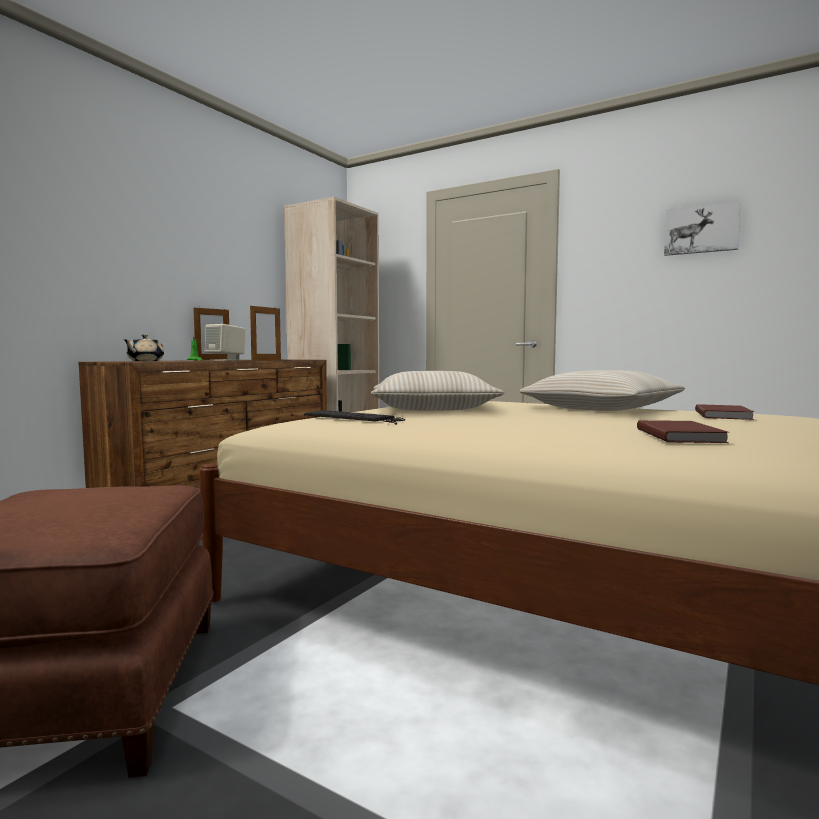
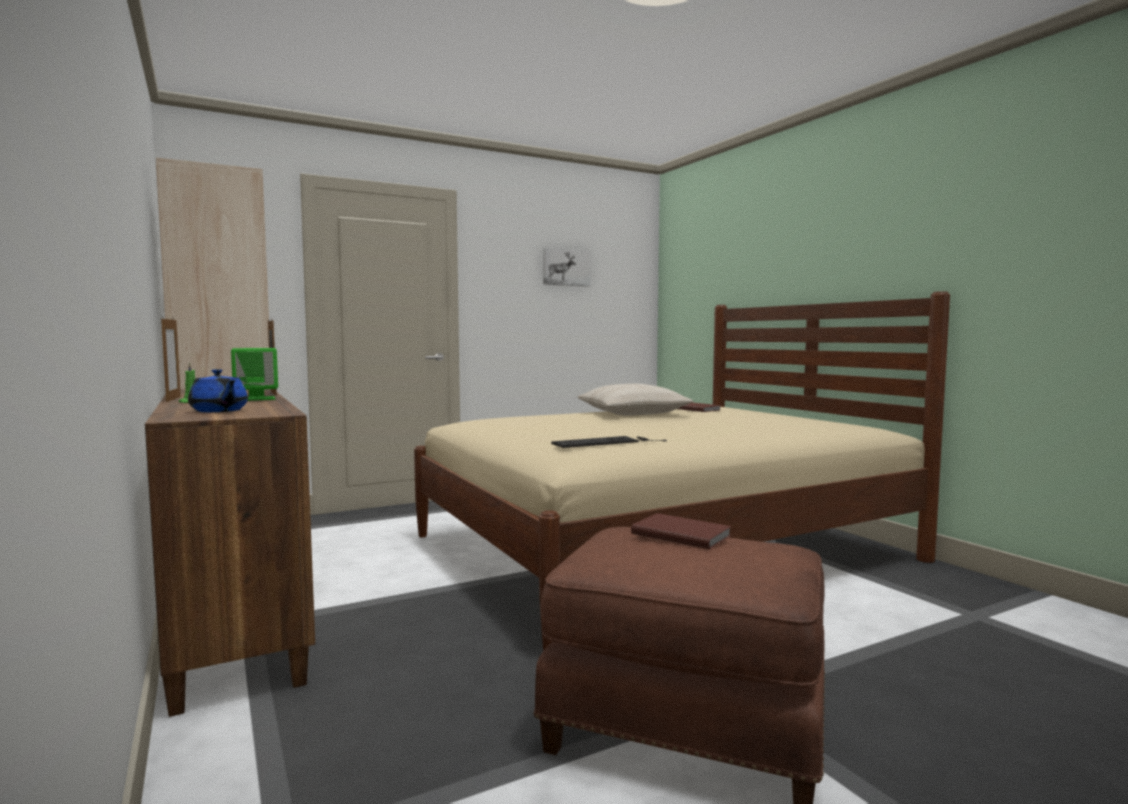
camera: 60 degrees left, 0 degrees up
(145, 361) = (219, 411): beige teapot -> blue teapot
(226, 360) = (257, 399): beige speaker -> green speaker
(432, 409) = (568, 428): beige pillow -> none
(681, 435) = (771, 423): brown book -> brown book (680, 534)

